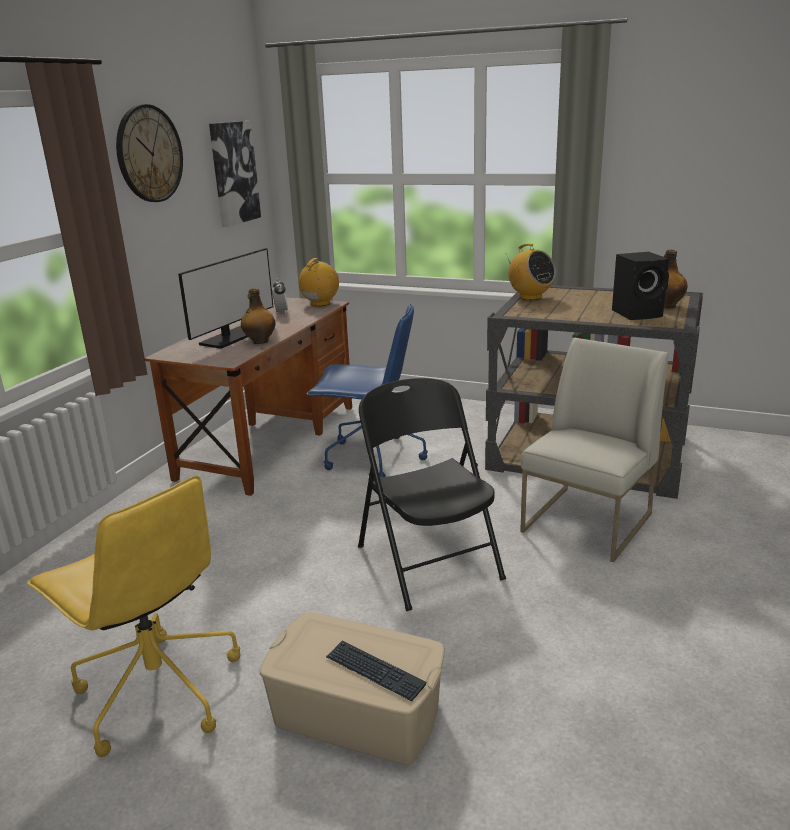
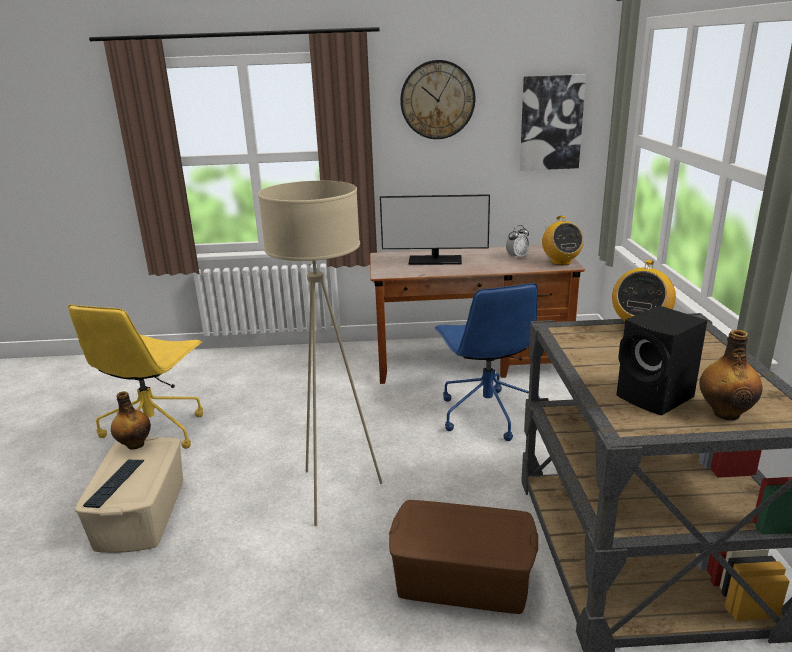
camera: 65 degrees right, 0 degrees up
(259, 342) = (435, 270): bottle -> bottle (135, 444)
(320, 303) = (560, 262): radio -> radio turned 75 degrees clockwise
(429, 562) = (334, 493): black chair -> beige floor lamp
(587, 523) = (462, 580): white chair -> brown storage box

